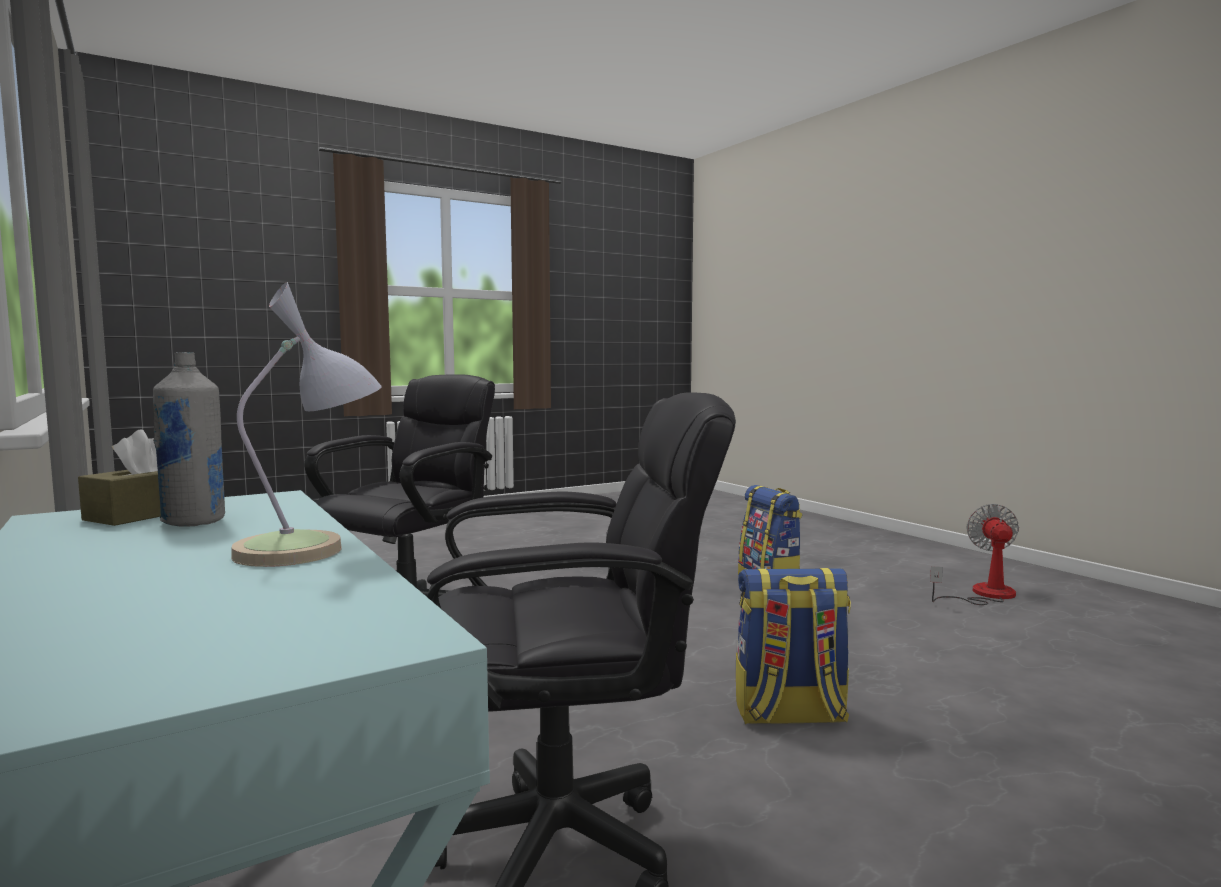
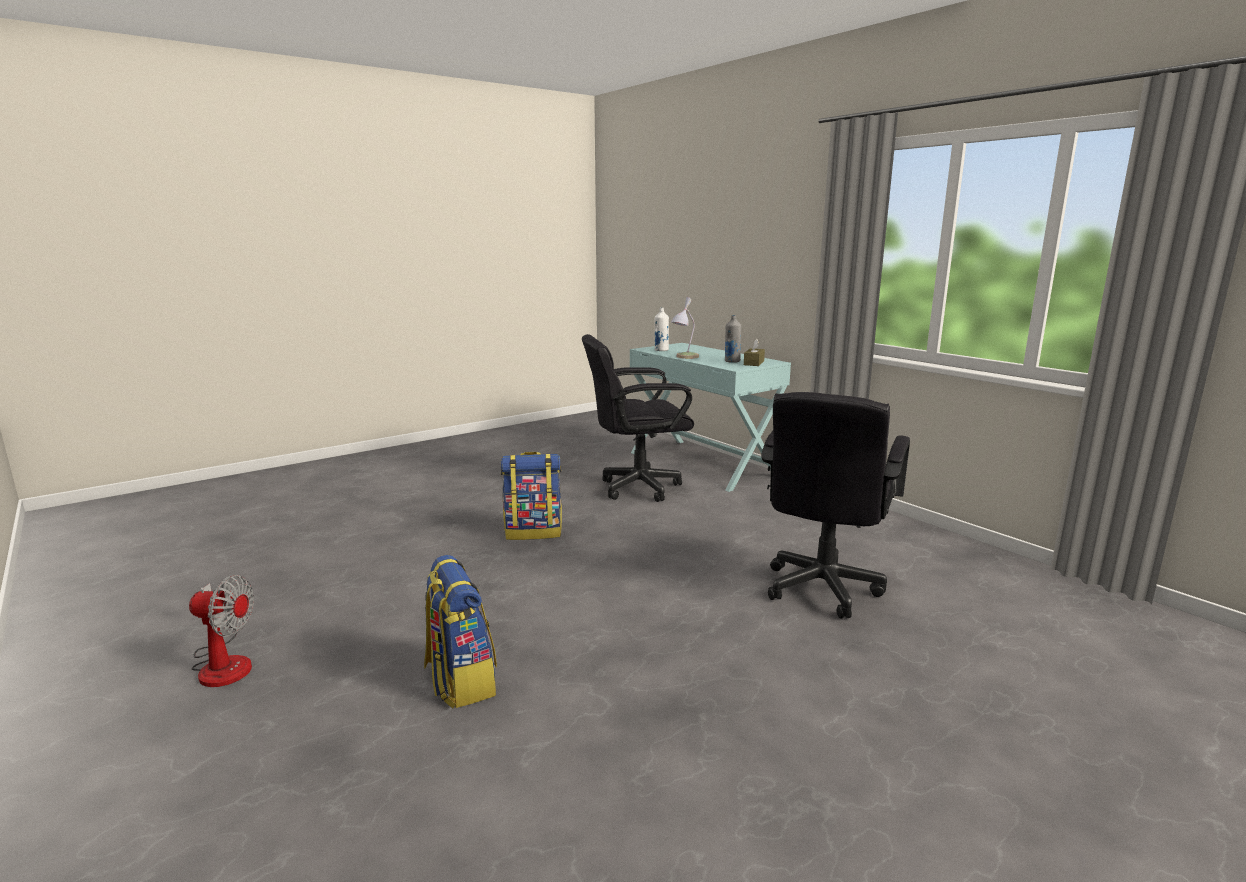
camera: 175 degrees right, 10 degrees up
(310, 613) = (661, 350): none -> white bottle
(983, 595) = (224, 663): fan -> fan turned 90 degrees counterclockwise

